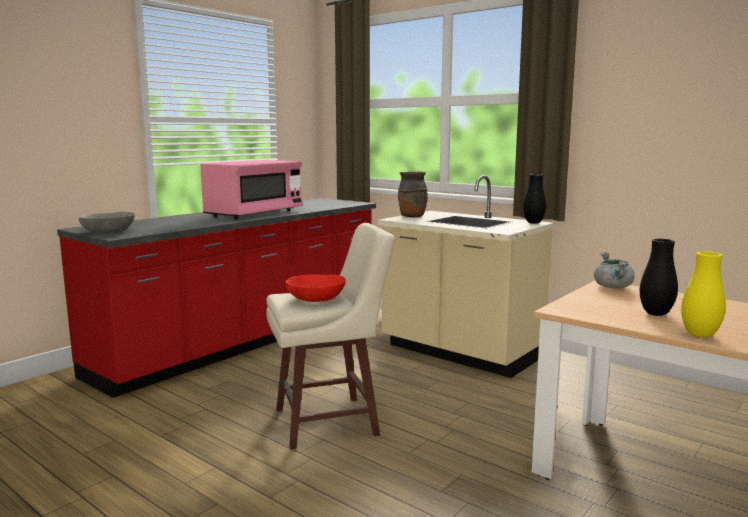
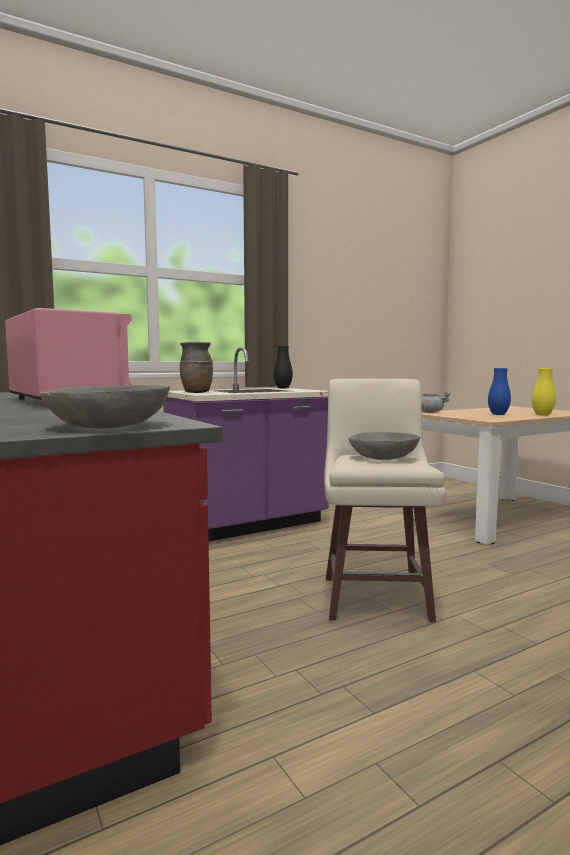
camera: 70 degrees left, 5 degrees down
(316, 299) = (383, 458): red bowl -> grey bowl
(460, 352) = (248, 525): beige counter -> purple counter
(656, 314) = (498, 414): black vase -> blue vase

